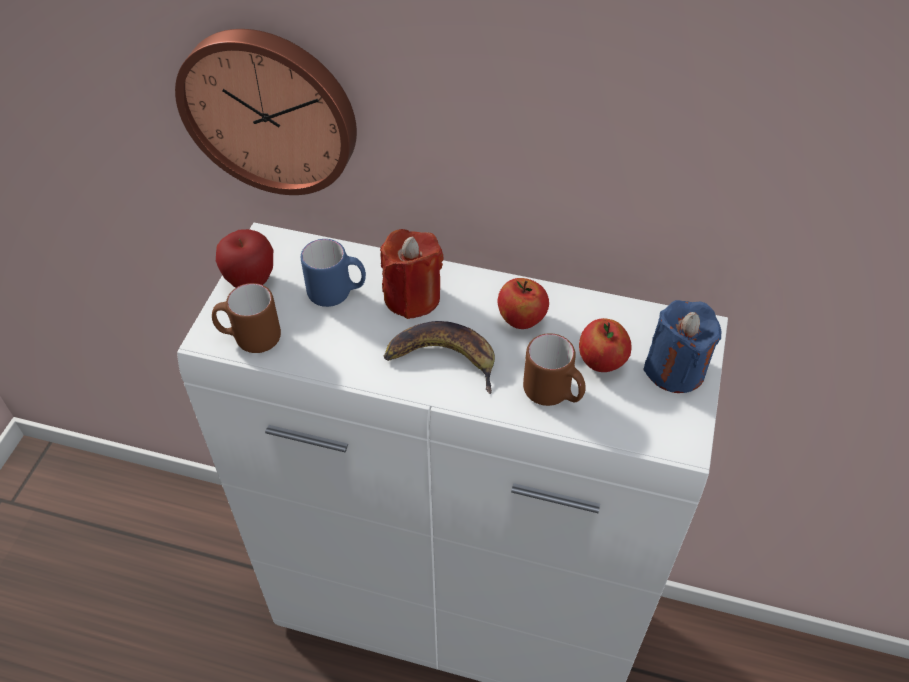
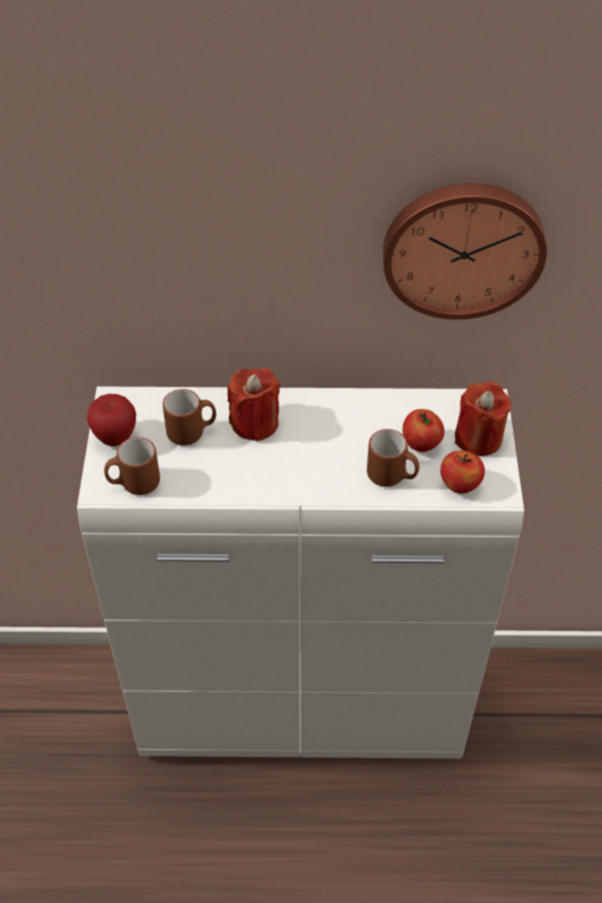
camera: 15 degrees left, 0 degrees up
(270, 110) = (112, 291): wall clock -> wall clock (463, 247)
(337, 293) = (192, 432): blue mug -> brown mug
(444, 359) = (298, 467): banana -> none
(521, 320) = (349, 423): apple -> apple (460, 485)
(675, 369) = (478, 438): blue candle -> red candle

